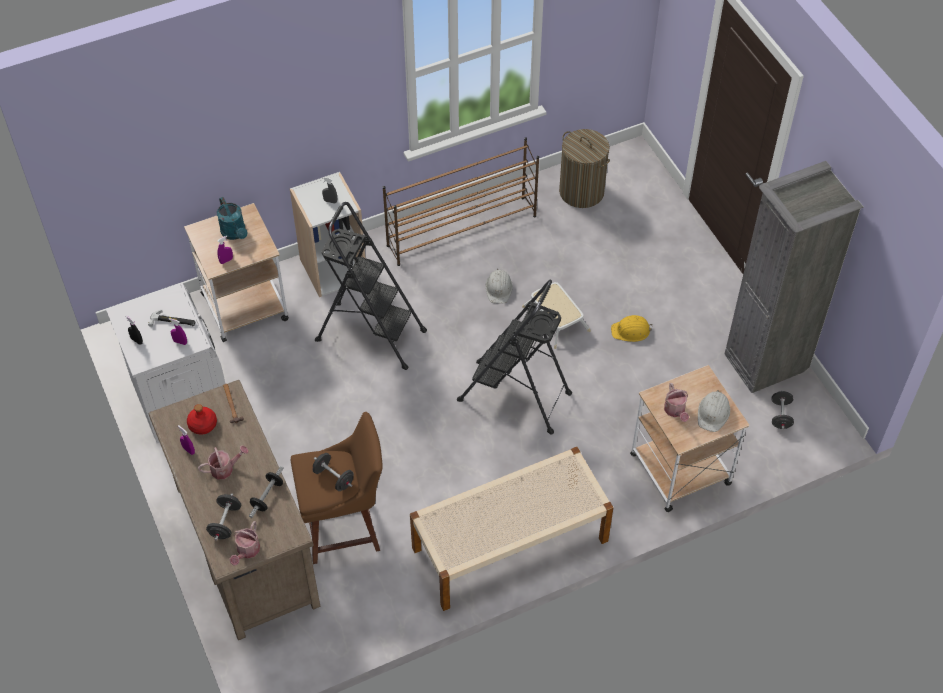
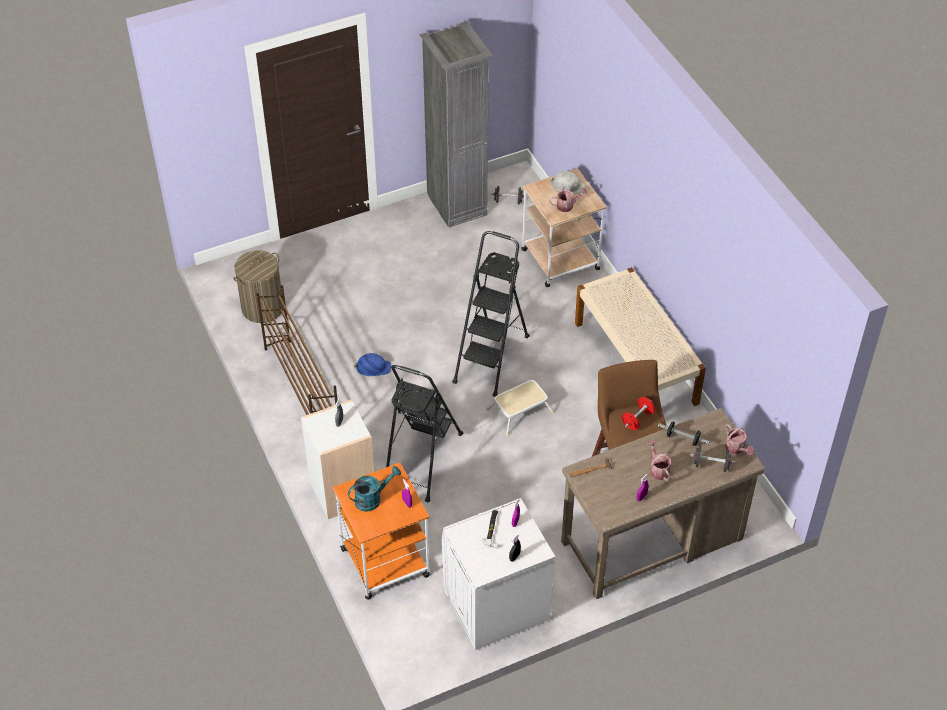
camera: 90 degrees left, 5 degrees down
(203, 424) = (613, 489): red bottle -> none
(246, 306) = (384, 560): beige cart -> orange cart
(247, 551) = (736, 448): watering can -> watering can turned 45 degrees clockwise
(333, 478) = (637, 419): black dumbbell -> red dumbbell
(499, 288) = (373, 367): white hard hat -> blue hard hat
(556, 318) = (409, 329): beige step ladder -> beige step ladder (520, 410)
(631, 331) = (424, 282): yellow hard hat -> none

